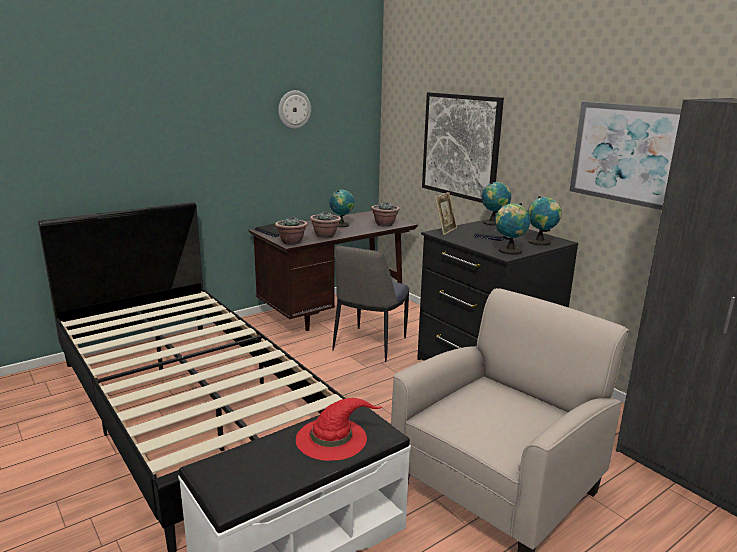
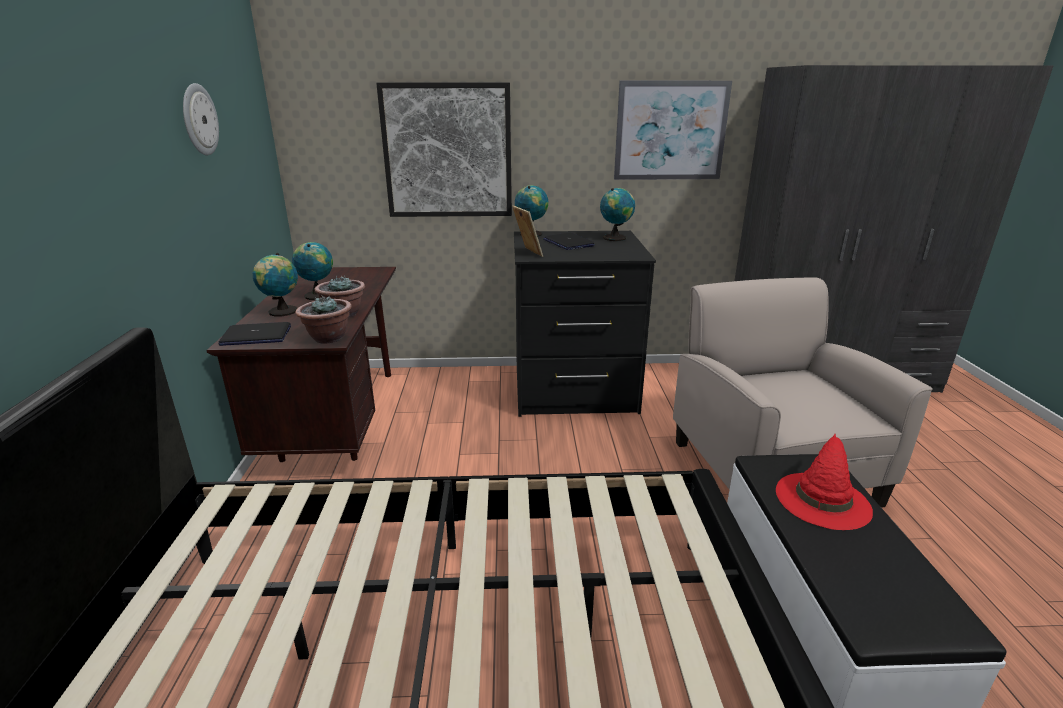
camera: 55 degrees left, 5 degrees up
(369, 345) = (452, 432): chair -> none
(384, 225) = (365, 278): potted plant -> none
(509, 251) = (627, 252): globe -> globe (282, 312)

